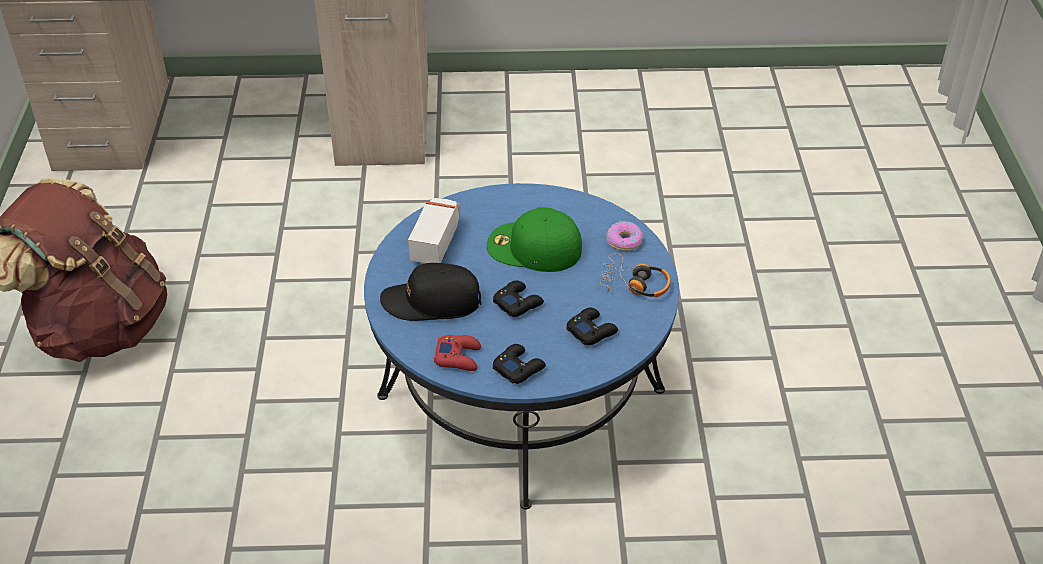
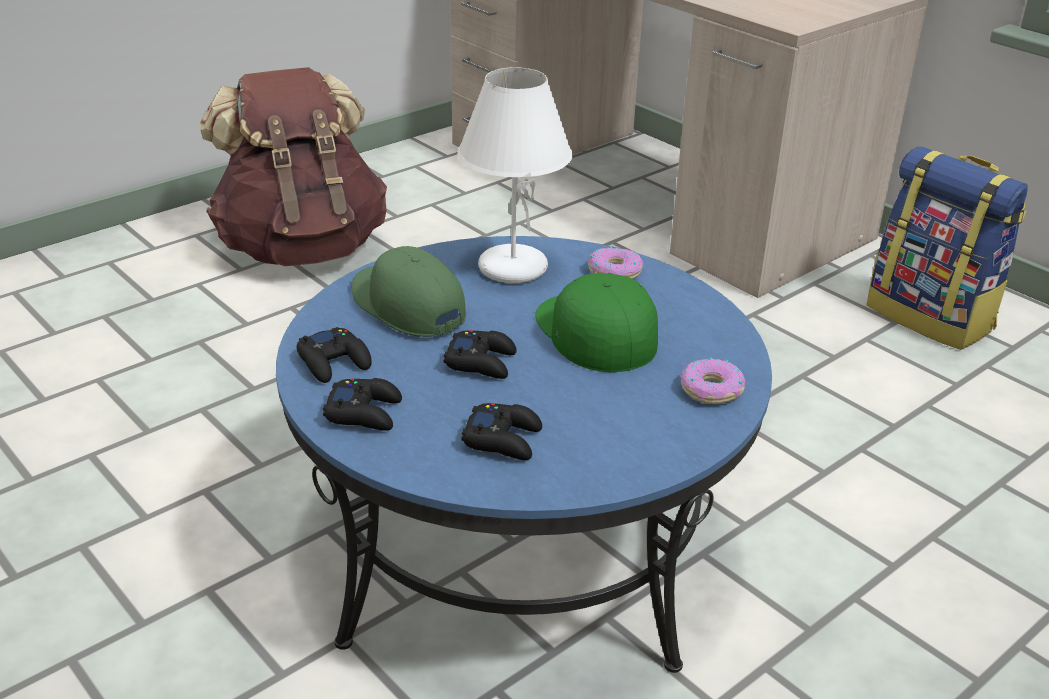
camera: 50 degrees right, 10 degrees down
(431, 302) = (407, 306): black cap -> green cap
(436, 241) = (511, 267): toy truck -> white table lamp
(458, 357) = (334, 362): red game controller -> black game controller
(486, 207) = (614, 272): none -> donut
(521, 117) = (931, 317): none -> backpack
(634, 284) = (640, 434): headphones -> none

